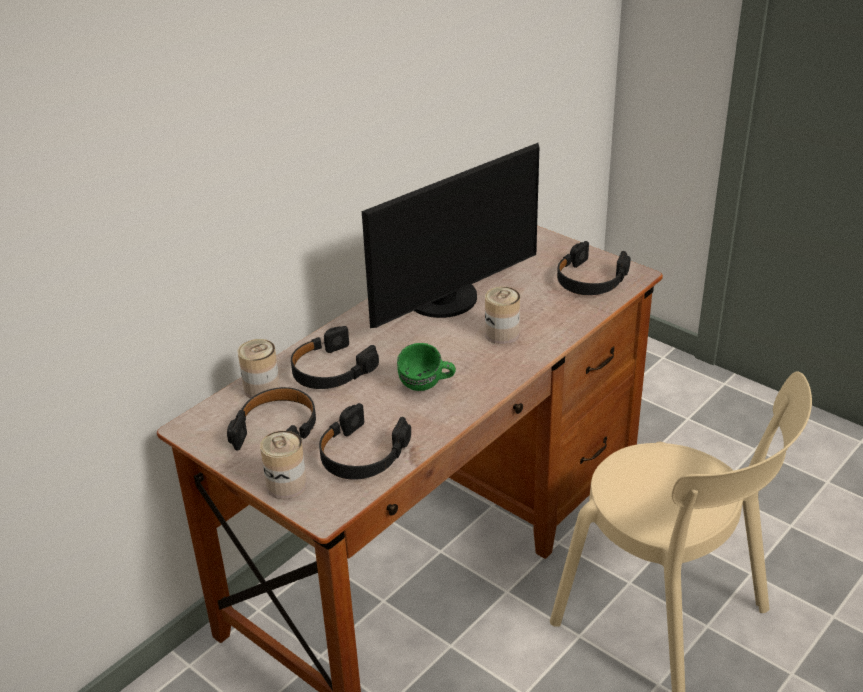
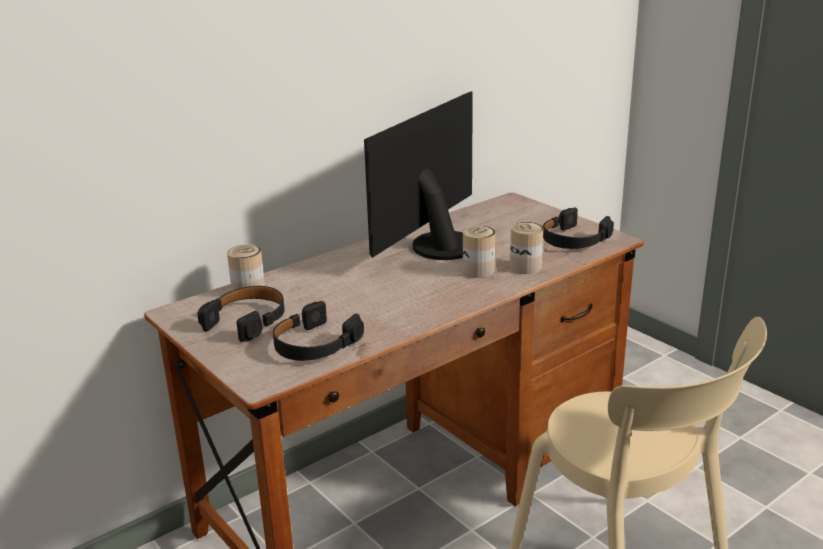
camera: 10 degrees right, 10 degrees down
(286, 485) = (236, 360): can -> can (525, 267)
(331, 370) = (314, 283): black headphones -> none
(426, 386) = (394, 301): green mug -> none
(447, 301) = (438, 245): monitor -> monitor turned 150 degrees clockwise

